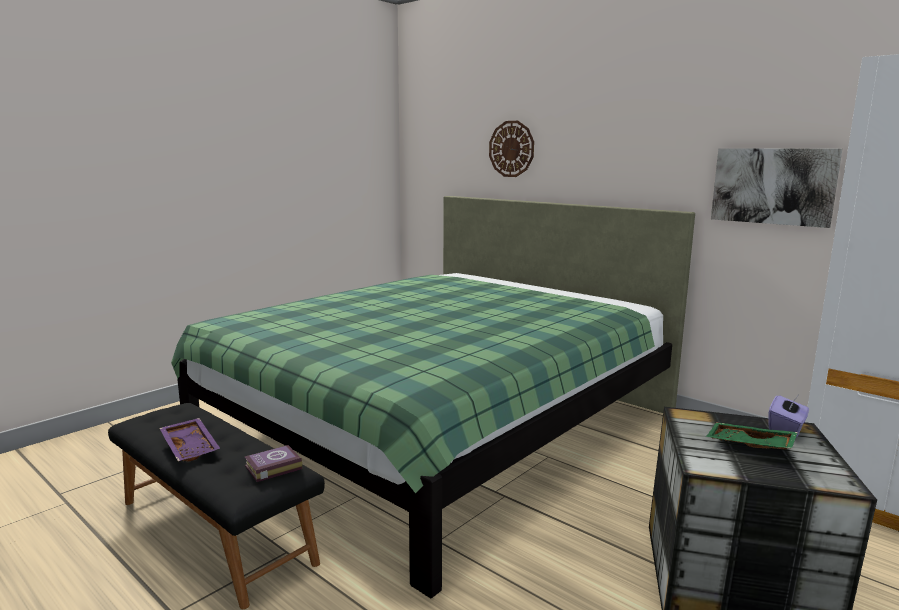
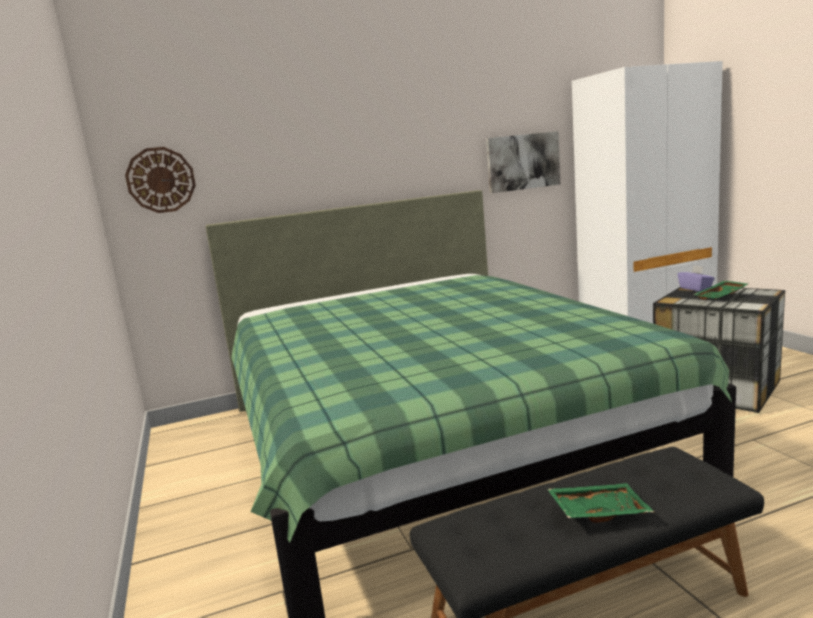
camera: 60 degrees left, 0 degrees up
(191, 447) = (598, 511): purple tray -> green tray
(271, 467) = (668, 462): book -> none
(511, 149) = (288, 158): wall clock -> wall clock (161, 180)

